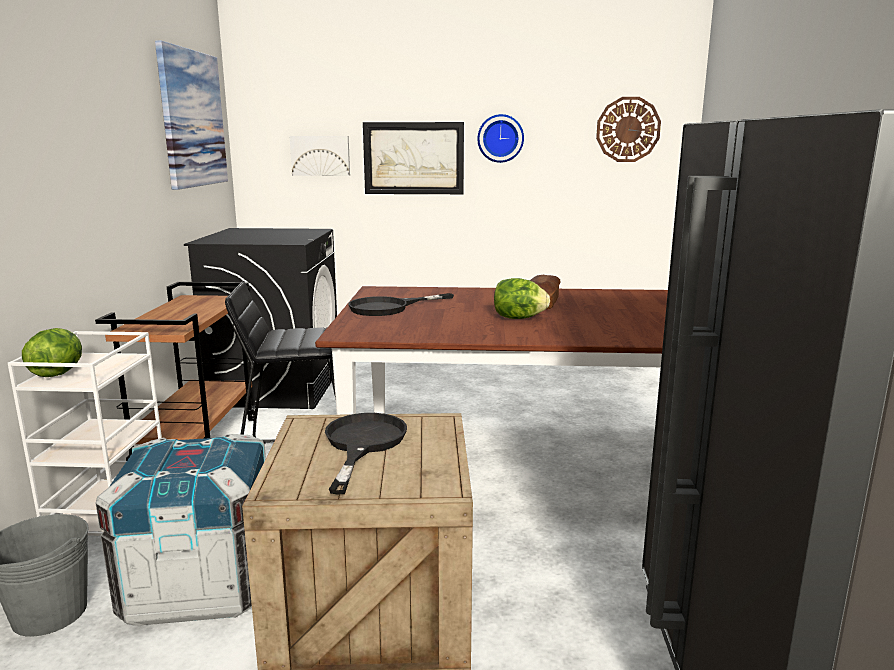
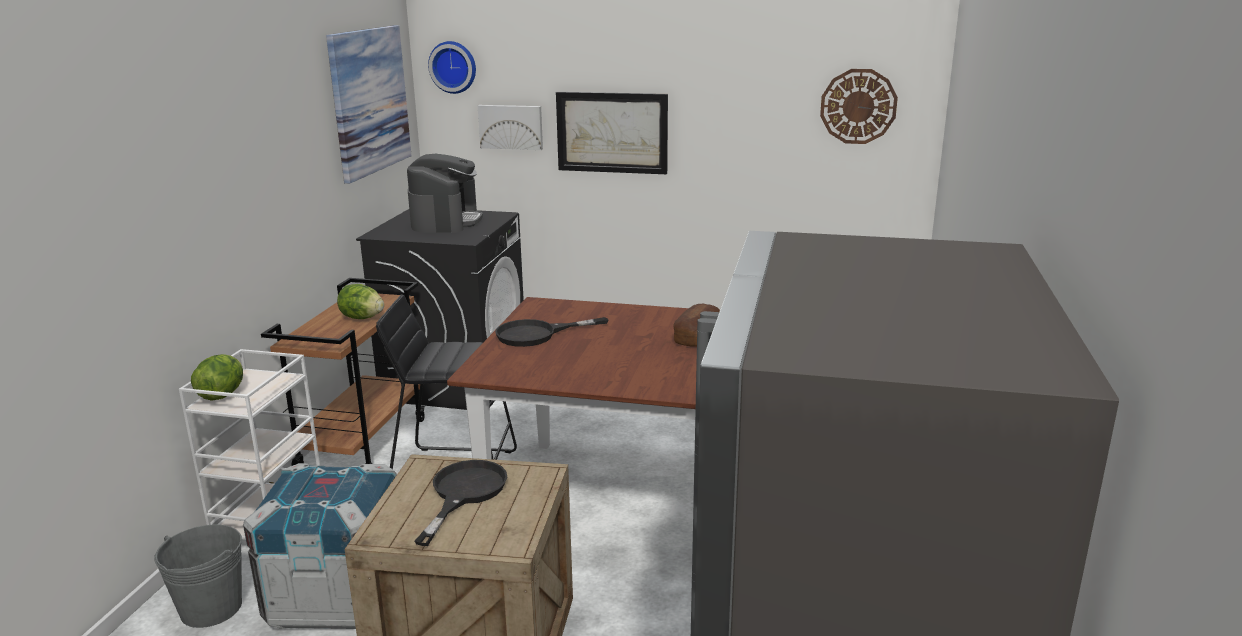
camera: 10 degrees right, 5 degrees up
(267, 234) = (446, 221): none -> coffee machine
(500, 138) = (709, 113): wall clock -> wall clock (453, 67)
(518, 318) = (658, 358): lettuce -> lettuce (362, 318)

